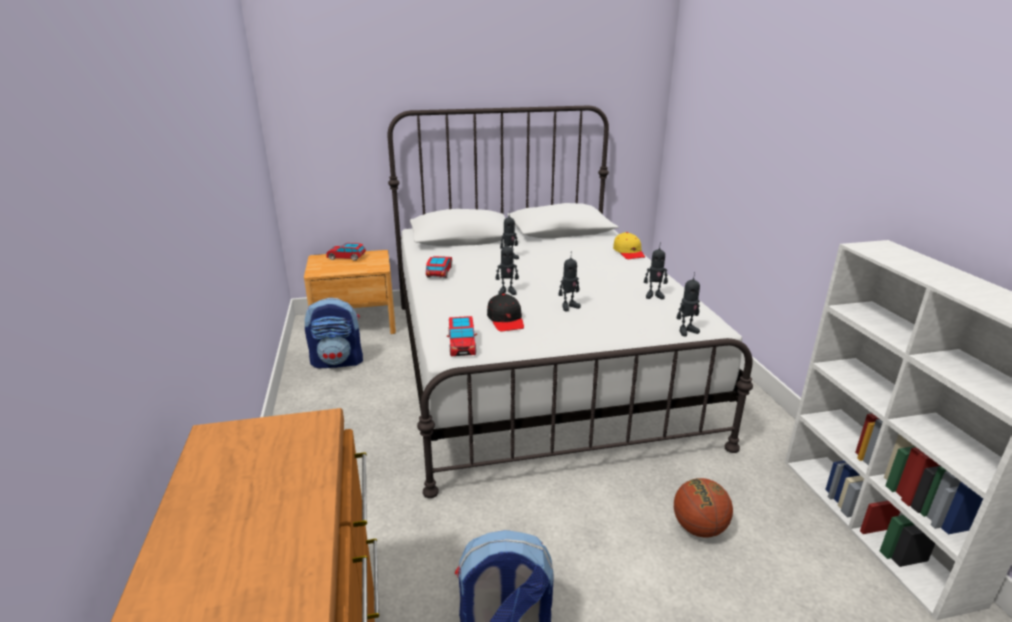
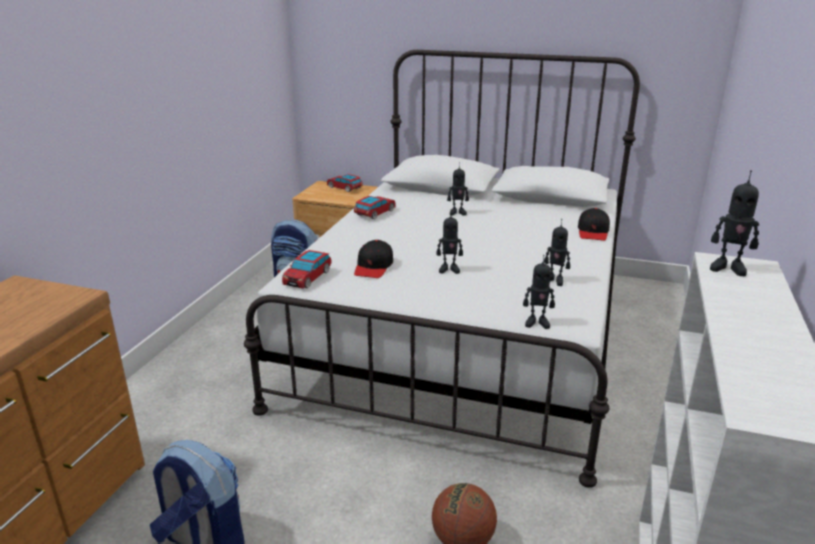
camera: 30 degrees right, 0 degrees up
(507, 292) = (410, 243): toy robot -> toy robot (728, 268)
(629, 252) = (593, 232): yellow cap -> black cap

